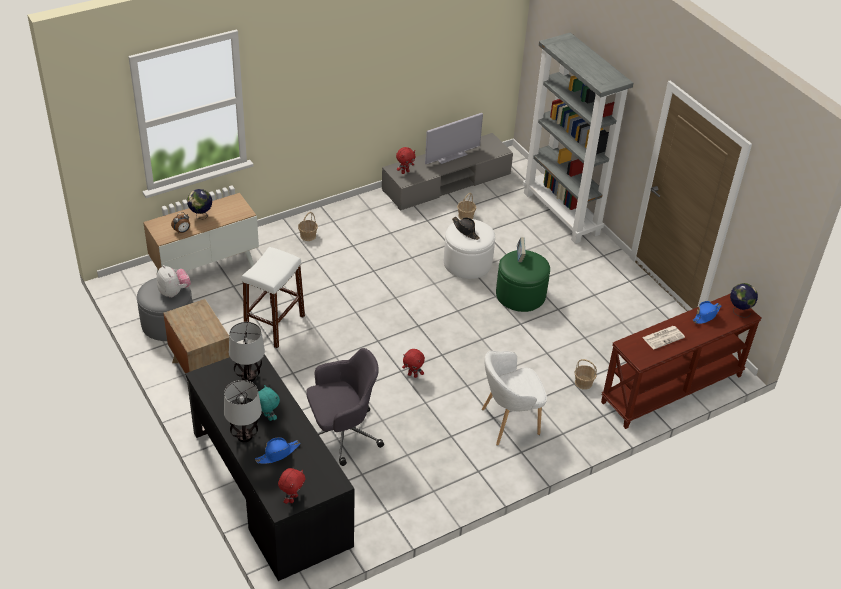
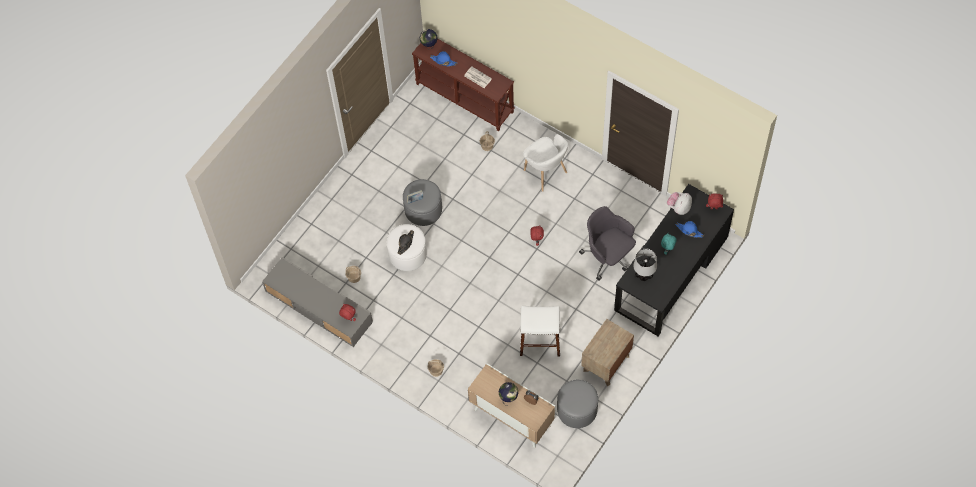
camera: 110 degrees left, 20 degrees up
(174, 292) = (574, 390): plush toy -> plush toy (679, 208)
(245, 436) = (688, 253): table lamp -> none
(451, 156) = (310, 296): television -> none
(520, 295) = (423, 209): green ottoman -> grey ottoman
(562, 213) = (316, 216): grey bookcase -> none

